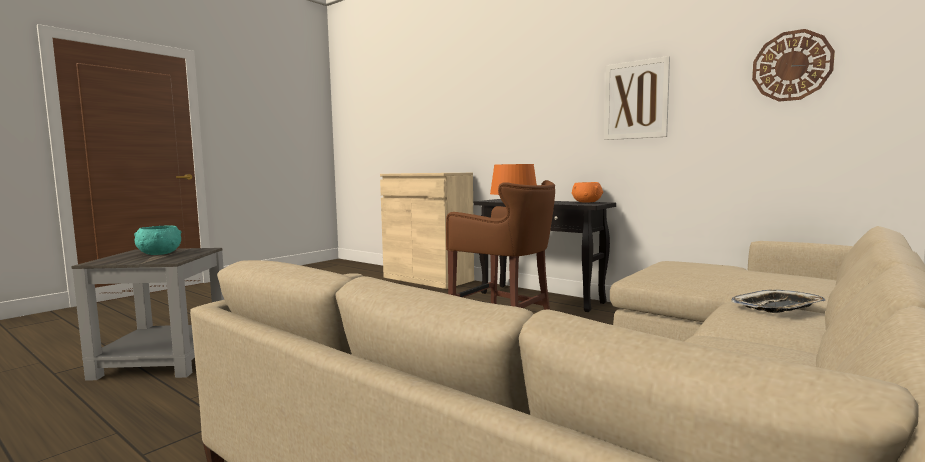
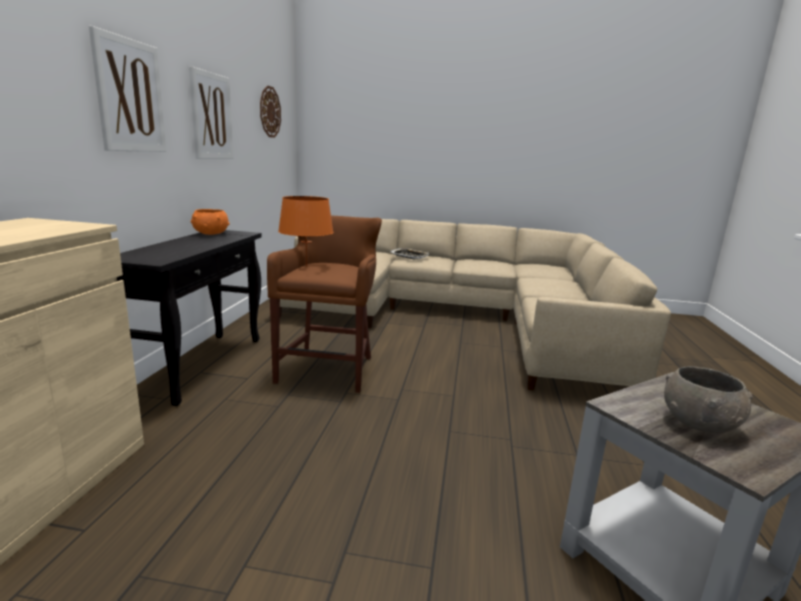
camera: 120 degrees left, 10 degrees up
(159, 254) = (700, 423): turquoise bowl -> grey bowl
(541, 104) = (130, 96): none -> picture

